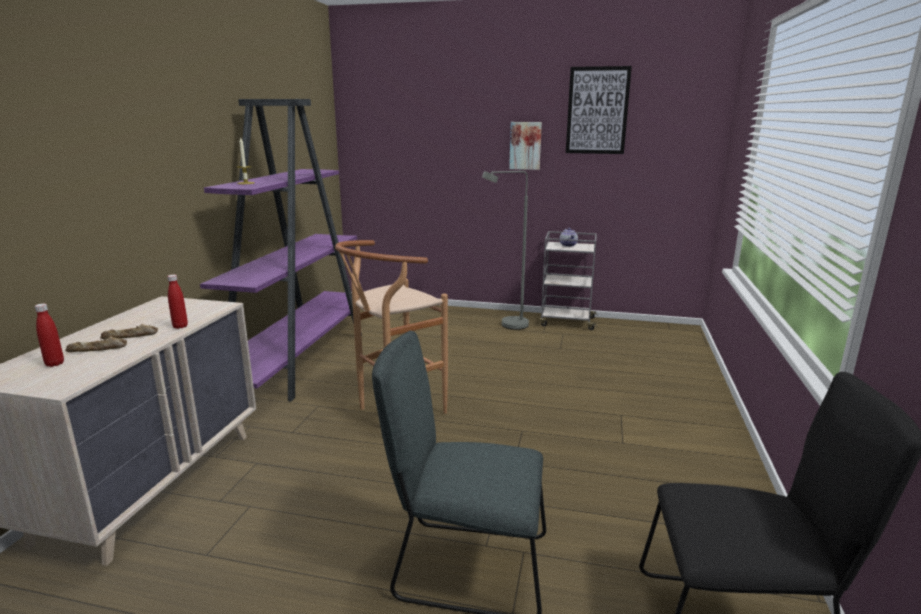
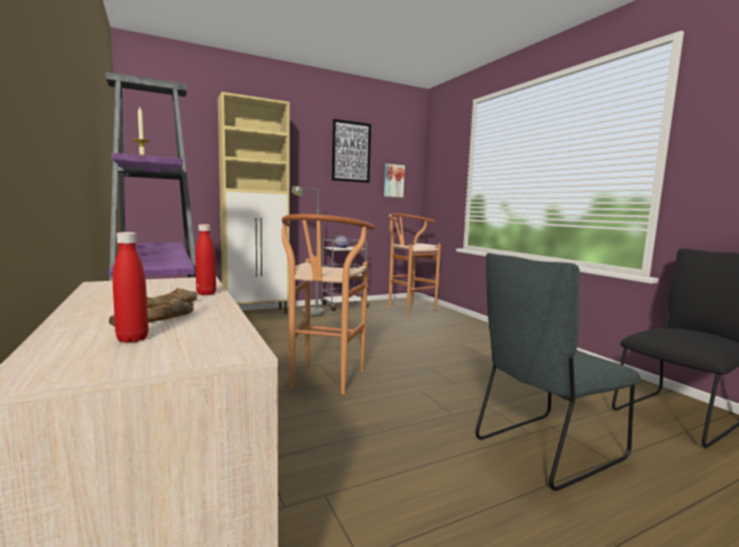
camera: 40 degrees left, 10 degrees down
(457, 312) = (256, 313): none -> beige cabinet
(525, 145) = (302, 173): picture -> picture (393, 180)
(647, 343) = (408, 308): none -> brown stool

